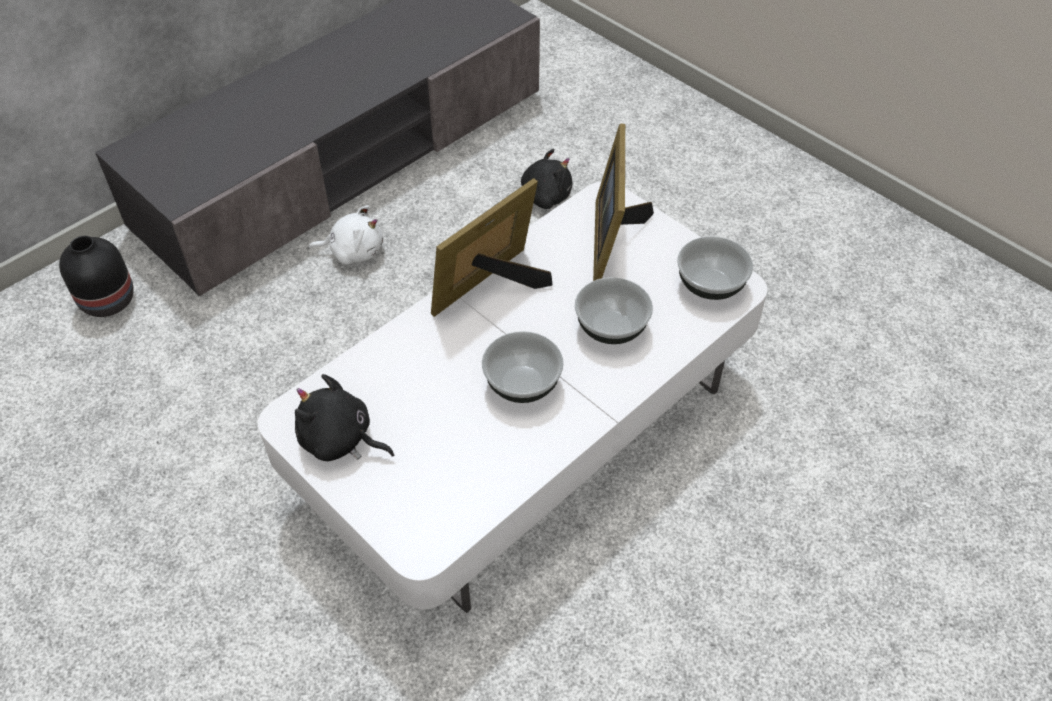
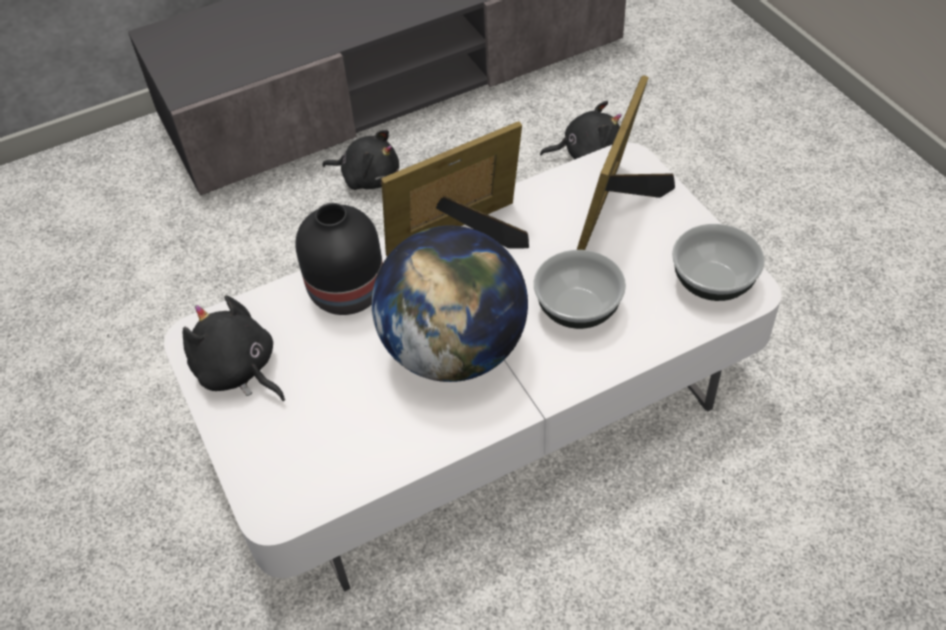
camera: 20 degrees right, 0 degrees up
(106, 301) = (113, 184): black vase -> black vase (345, 292)
(353, 251) = (368, 177): white plush toy -> black plush toy
(522, 383) = (454, 350): bowl -> globe

